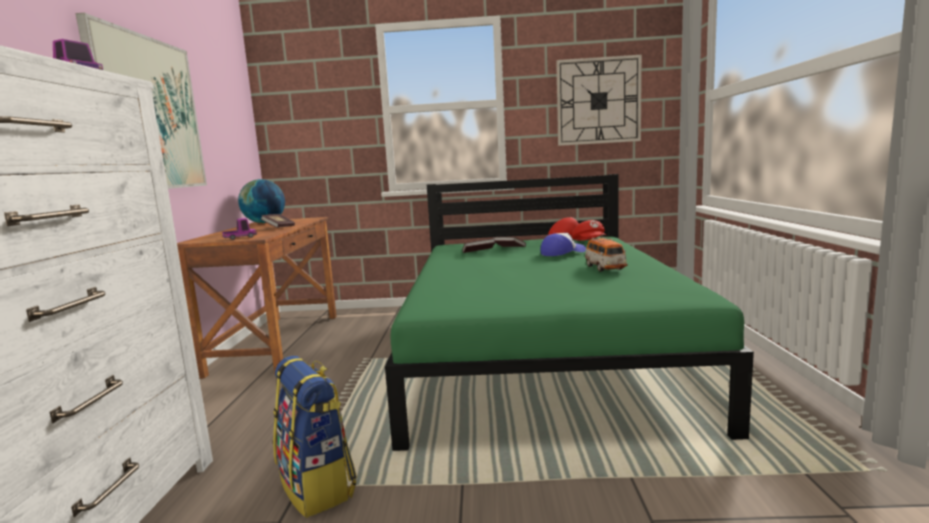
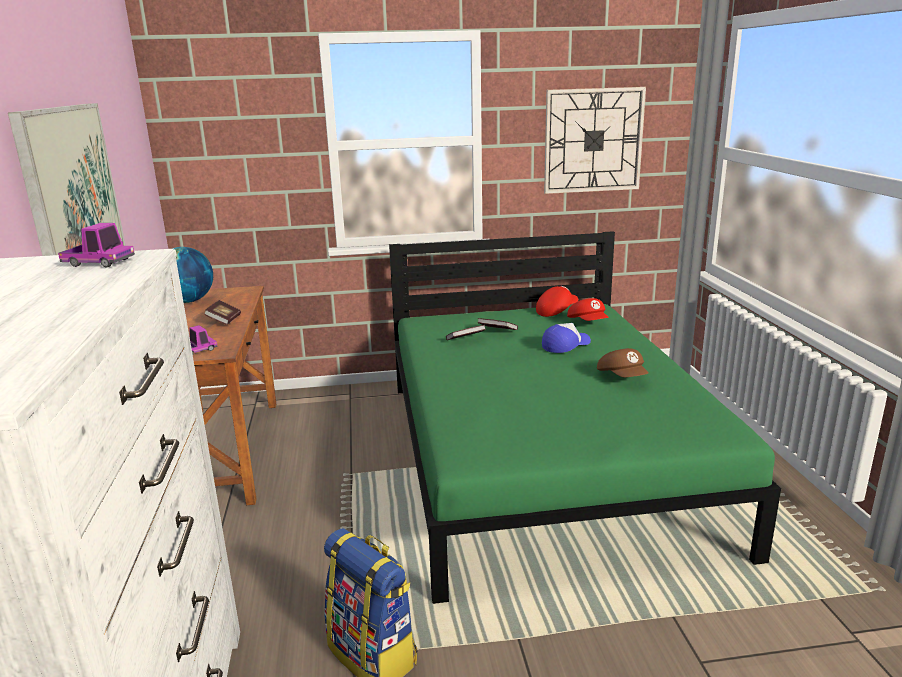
camera: 10 degrees left, 10 degrees up
(605, 268) = (622, 377): toy car -> brown cap

